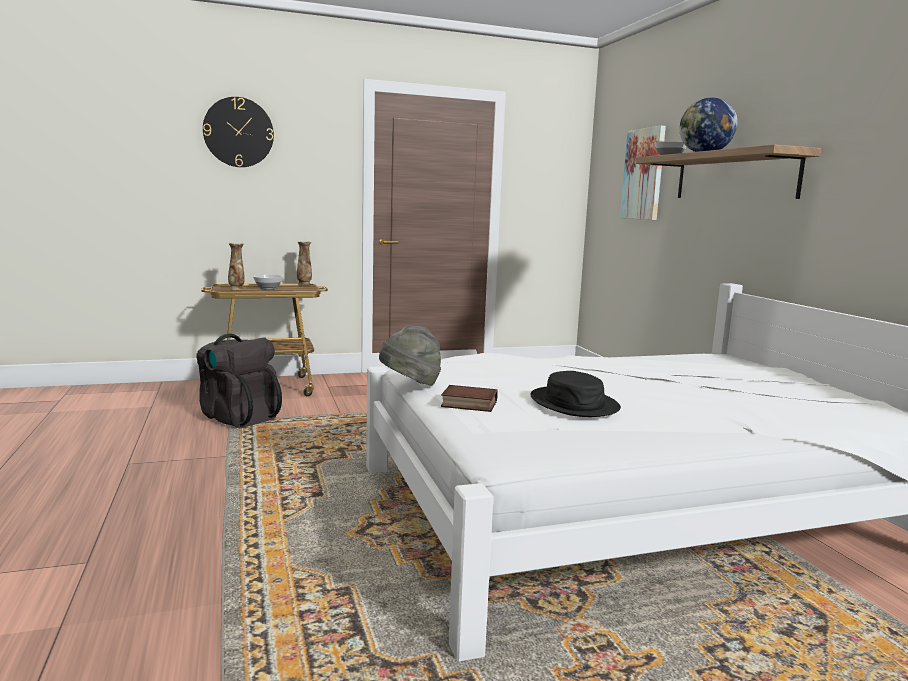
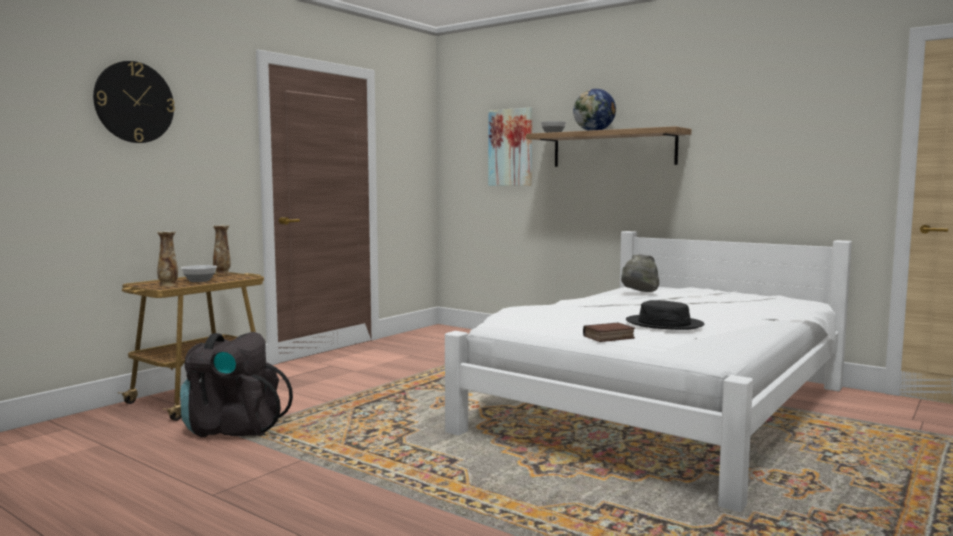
camera: 35 degrees left, 5 degrees down
(410, 384) = (535, 334): grey hat -> grey hat (639, 293)

